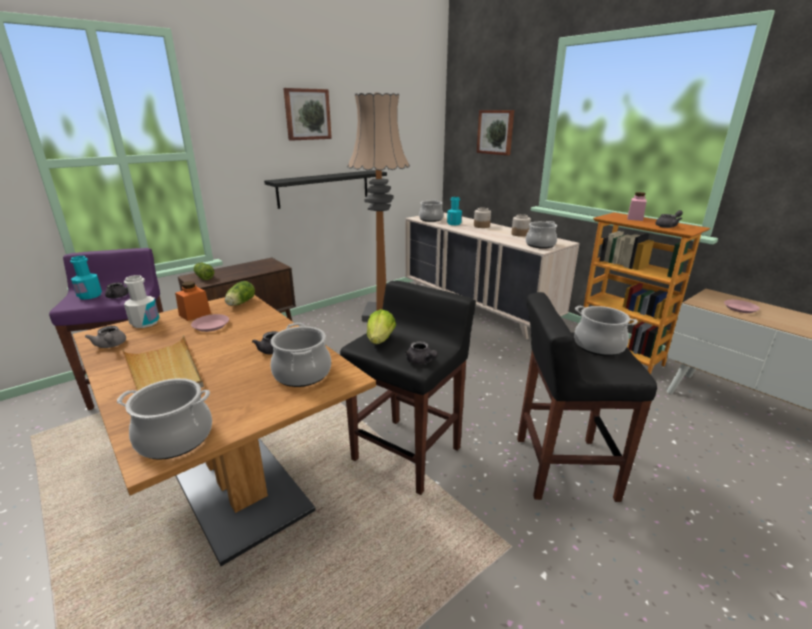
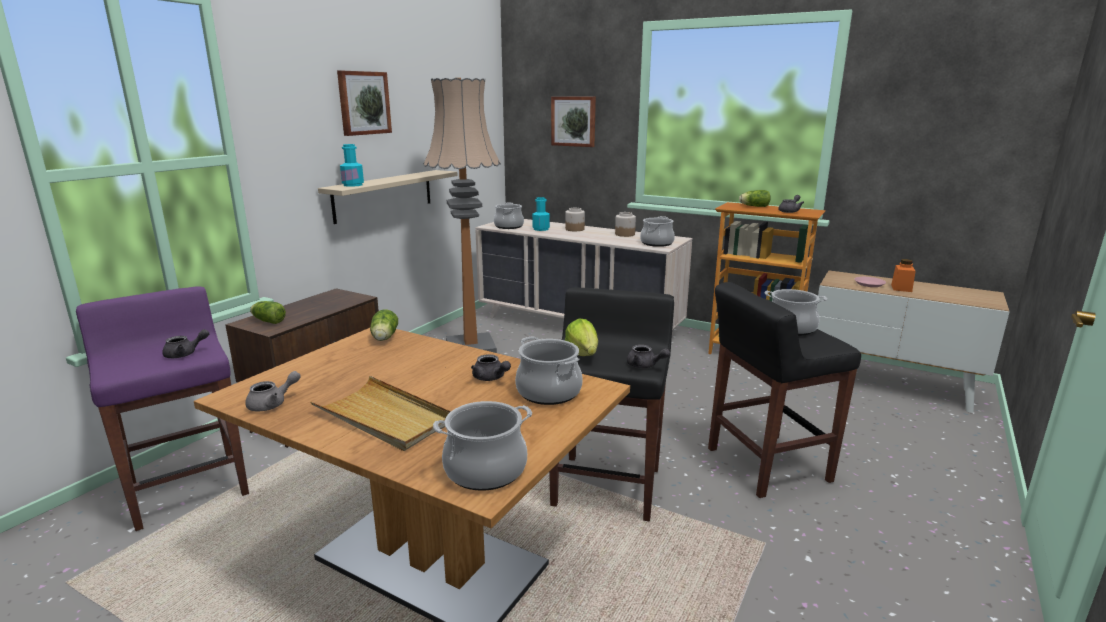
camera: 20 degrees left, 5 degrees down
(90, 295) = (134, 360): turquoise bottle -> turquoise bottle (353, 185)
(111, 345) = (272, 404): grey teapot -> grey teapot turned 75 degrees counterclockwise
(145, 323) = (284, 374): white bottle -> none
(195, 314) = (340, 357): orange jar -> orange jar (901, 288)
(210, 325) = (378, 365): pink plate -> none
(324, 188) = (384, 195): black shelf -> beige shelf
(635, 218) = (753, 206): pink jar -> lettuce

